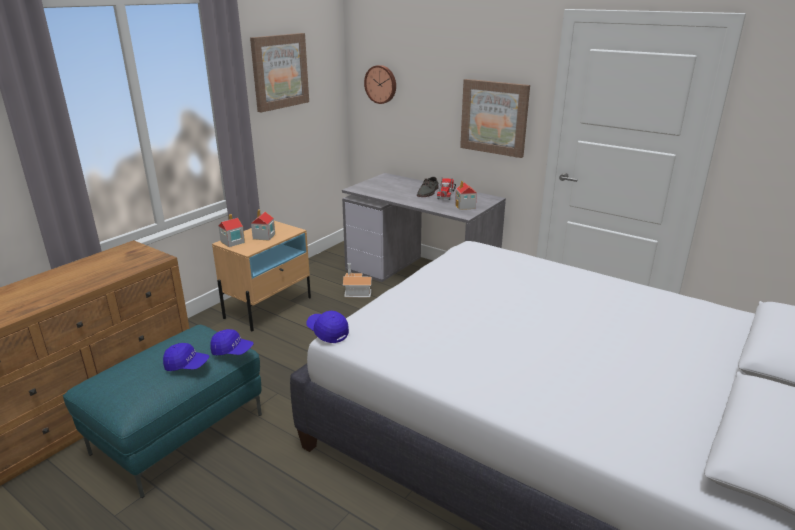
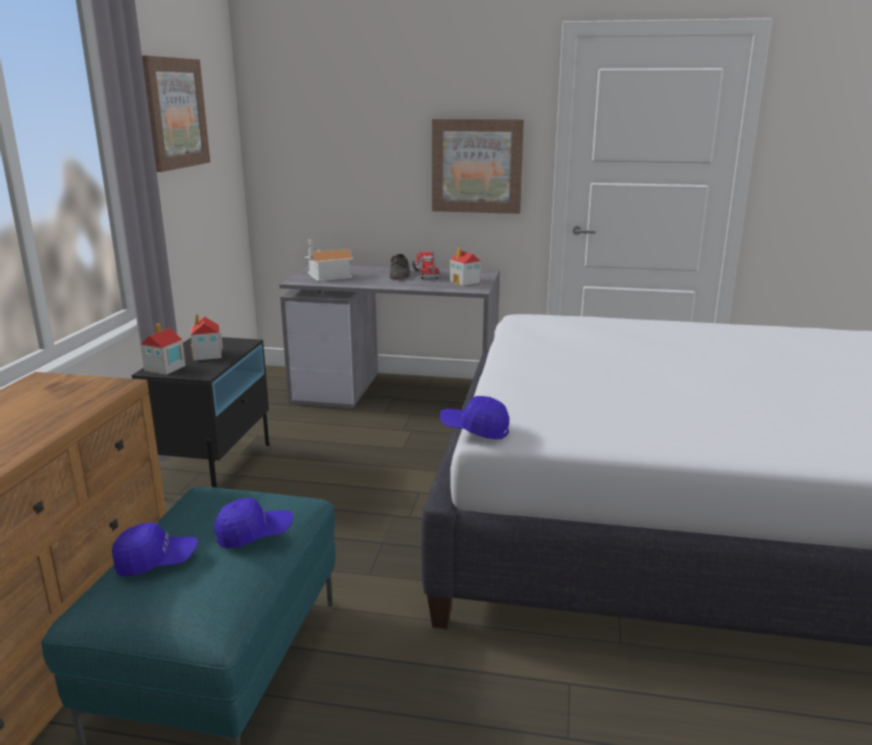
camera: 25 degrees left, 5 degrees down
(232, 351) = (303, 501): blue cap -> blue cap (156, 562)
(268, 307) = (215, 468): beige nightstand -> black nightstand
(355, 291) = (326, 424): toy house -> toy house (326, 275)
(381, 84) = (301, 137): wall clock -> none

